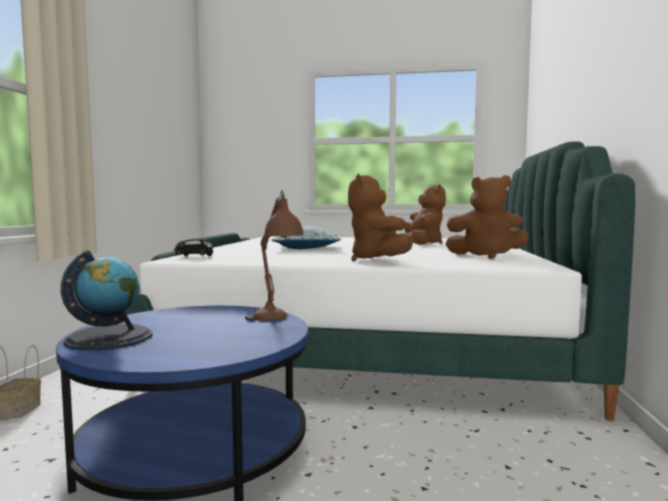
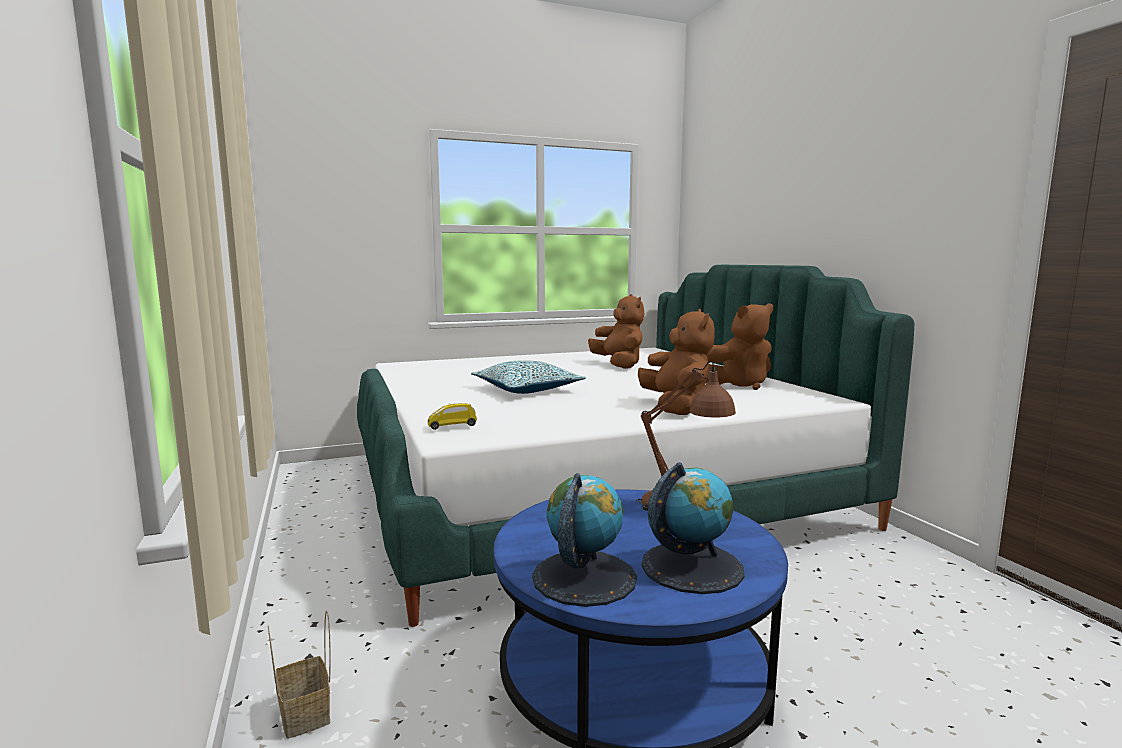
camera: 30 degrees left, 5 degrees up
(183, 346) = (692, 566): none -> globe
(194, 256) = (452, 428): black toy car -> yellow toy car
(377, 261) = (676, 408): brown plush toy -> brown plush toy turned 150 degrees counterclockwise

